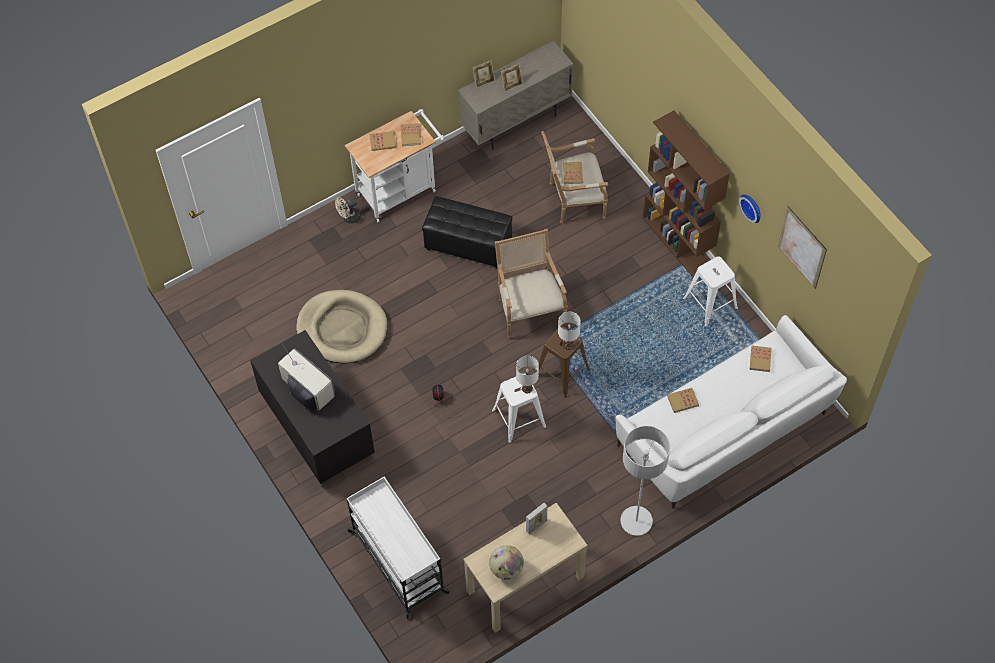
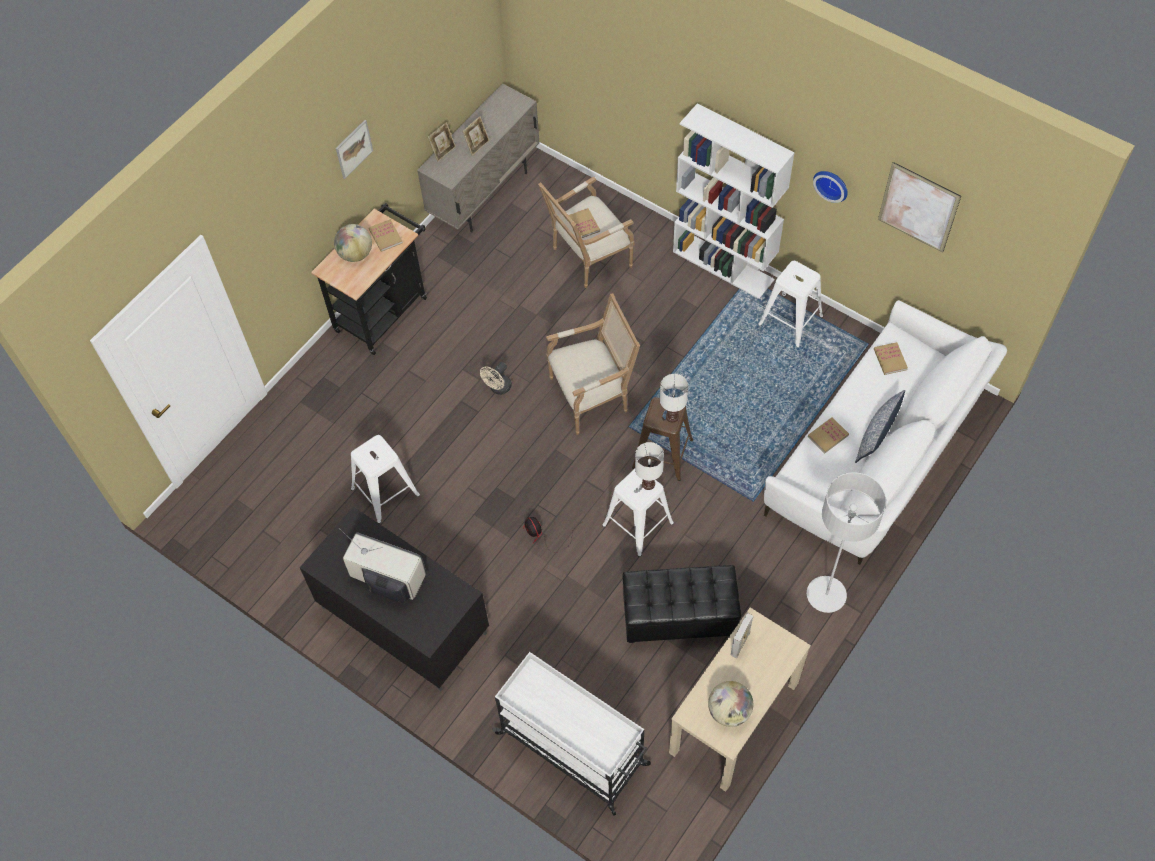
camera: 20 degrees left, 0 degrees up
(342, 329) = (384, 492): beige dog bed -> white stool
(349, 218) = (337, 361): beige fan -> beige fan (498, 388)
(383, 142) = (355, 254): book -> globe
(400, 190) = (384, 310): white cart -> black cart
(402, 63) = (353, 149): none -> picture
(468, 245) = (491, 347): black ottoman -> black ottoman (679, 618)
(529, 309) = (593, 395): armchair -> armchair turned 105 degrees clockwise
(678, 242) = (724, 265): brown bookcase -> white bookcase
(721, 412) = (877, 434): none -> pillow

